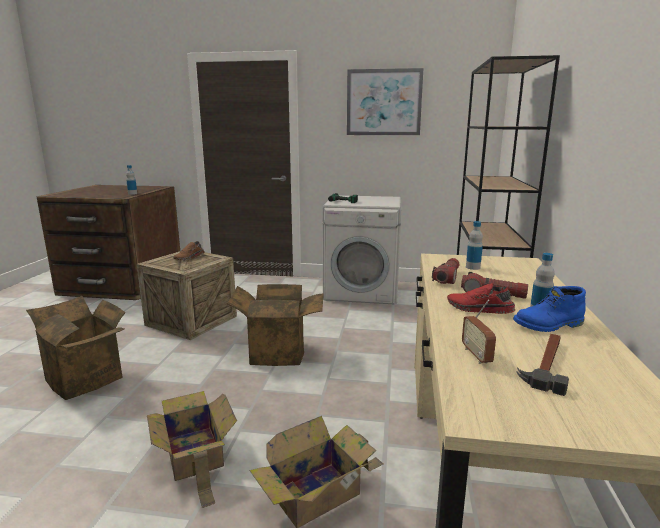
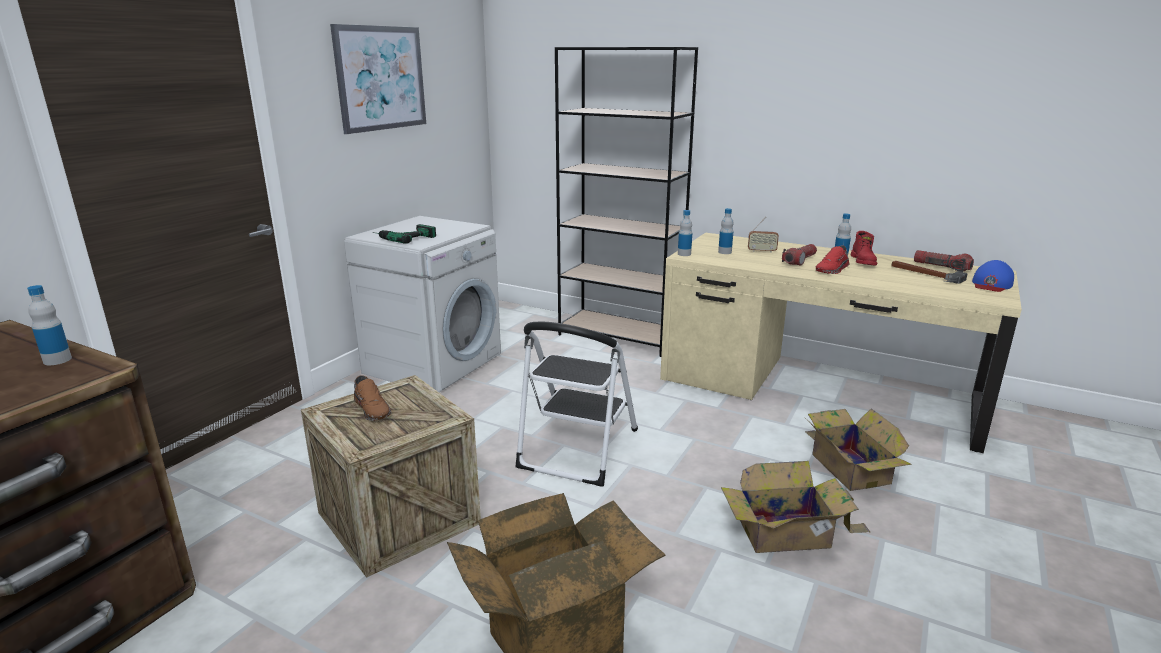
camera: 70 degrees left, 5 degrees up
(279, 352) = (576, 450): cardboard box -> step ladder
(441, 256) = (684, 254): none -> bottle
(447, 277) = (751, 264): flashlight -> flashlight (941, 267)
(476, 355) = (917, 285): radio -> radio (762, 251)
(549, 325) = (863, 261): blue boot -> red boot
(574, 419) = (991, 284): none -> blue cap

